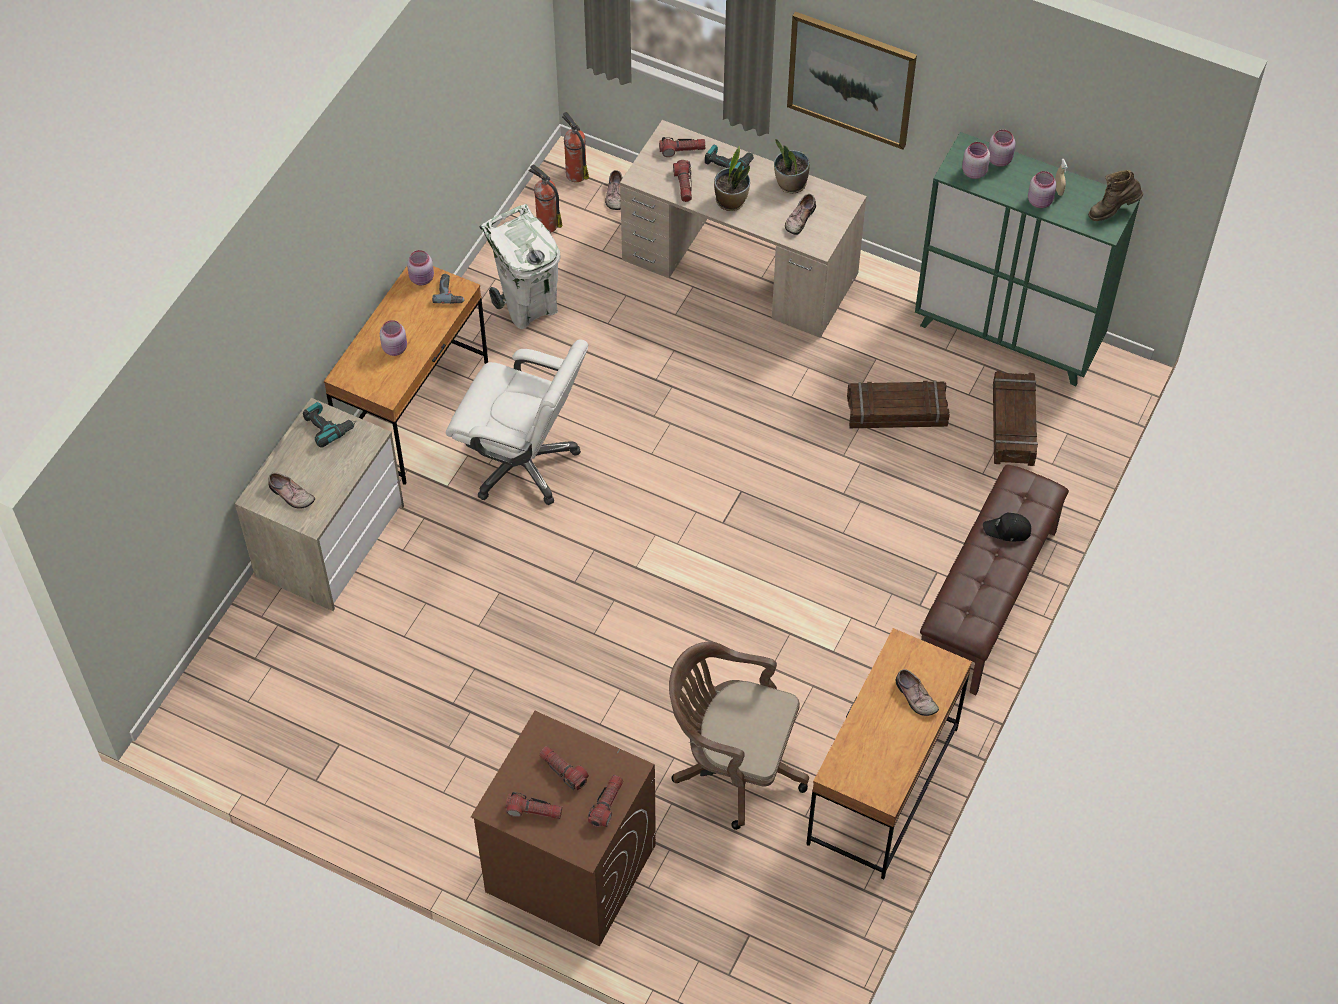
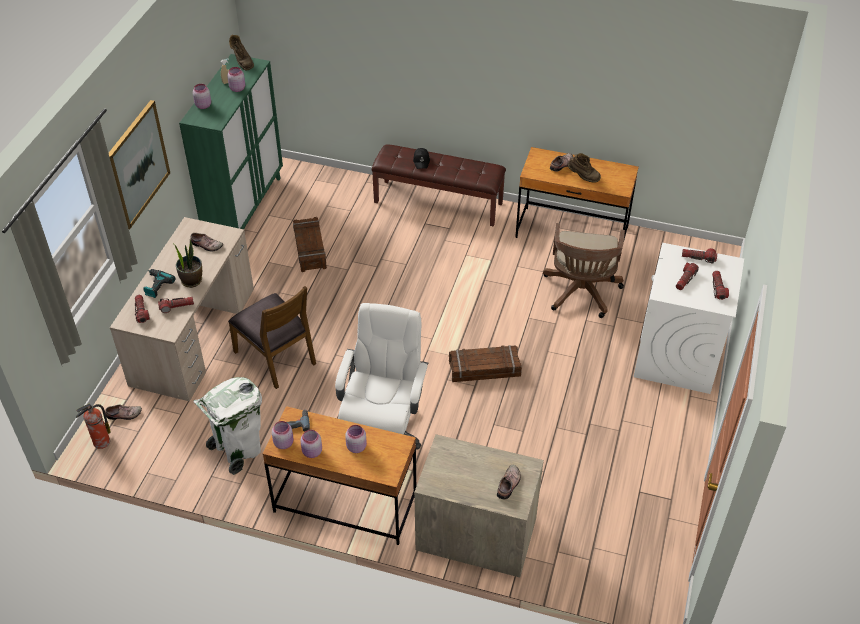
camera: 100 degrees left, 10 degrees down
(328, 427) = (440, 474): power drill -> none
(546, 224) = (154, 452): fire extinguisher -> none
(569, 868) = (677, 356): brown washing machine -> white washing machine
(679, 355) = (276, 357): none -> brown chair
(790, 184) = (174, 253): potted plant -> none
(876, 721) = (583, 177): none -> brown boot
(973, 171) = (214, 115): pink jar -> pink jar (312, 452)
(1012, 424) = (312, 201): crate -> crate (484, 369)

